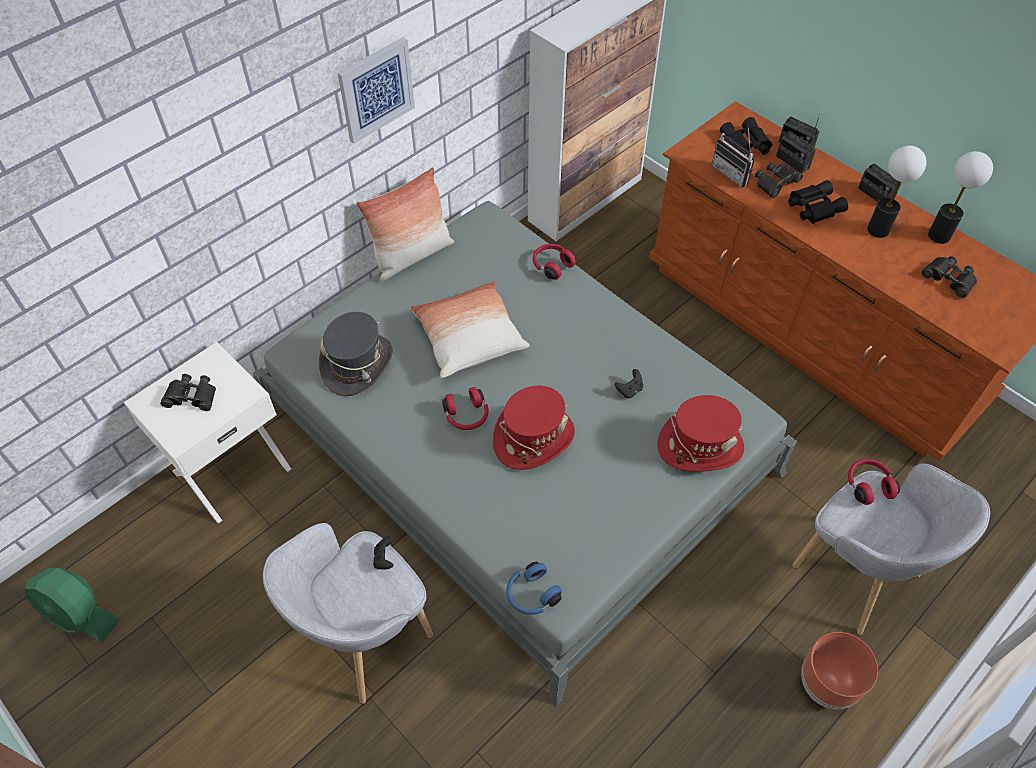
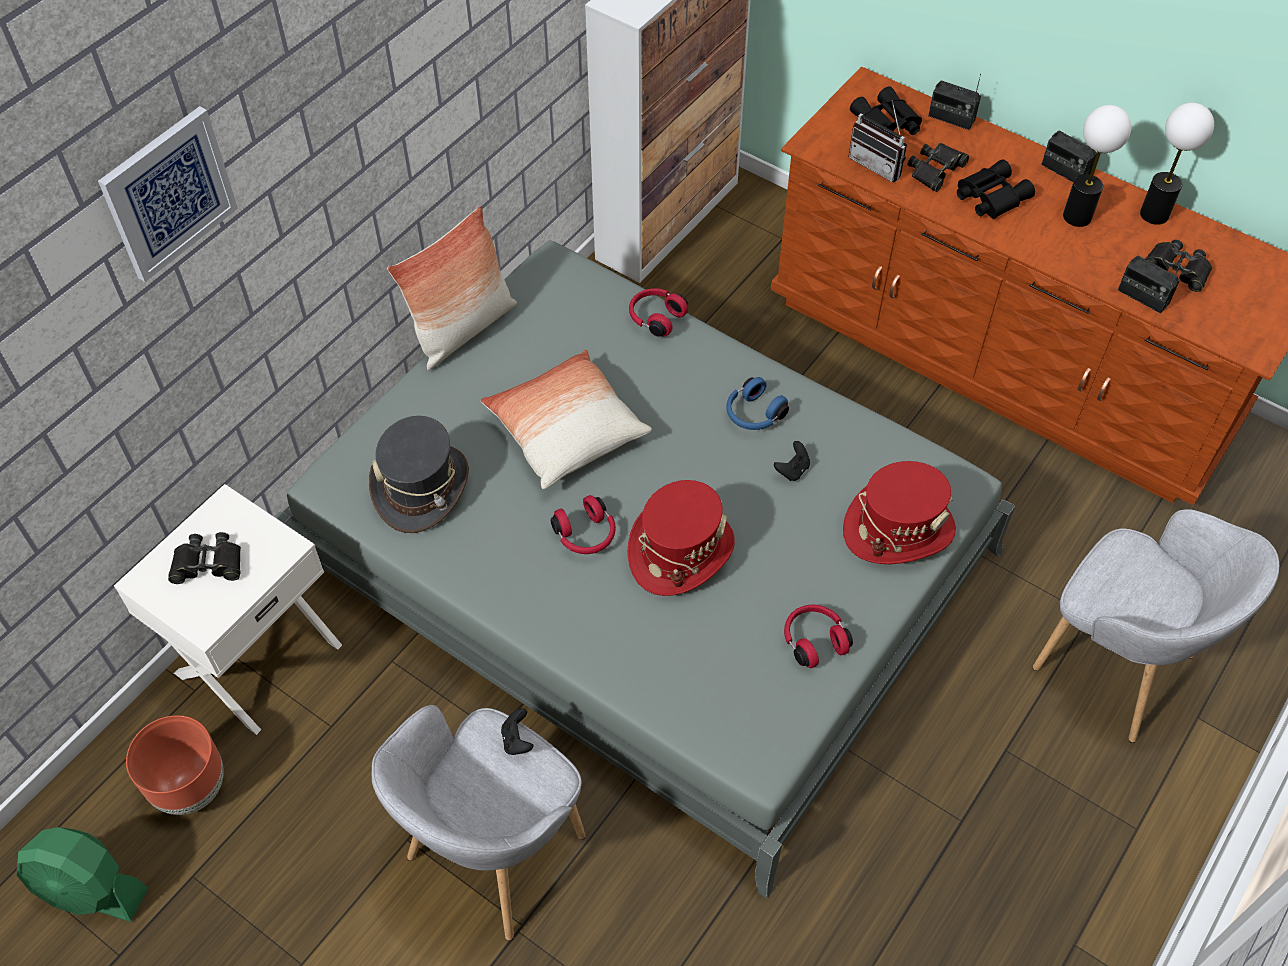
camera: 10 degrees left, 0 degrees up
(376, 89) = (403, 112): picture -> picture (168, 193)
(531, 595) = (721, 755): blue headphones -> blue headphones (753, 414)
(792, 162) = (951, 140): radio -> radio (1143, 297)
(825, 685) = (1102, 812): brown planter -> brown planter (190, 788)
(868, 485) = (1118, 548): red headphones -> red headphones (813, 640)

